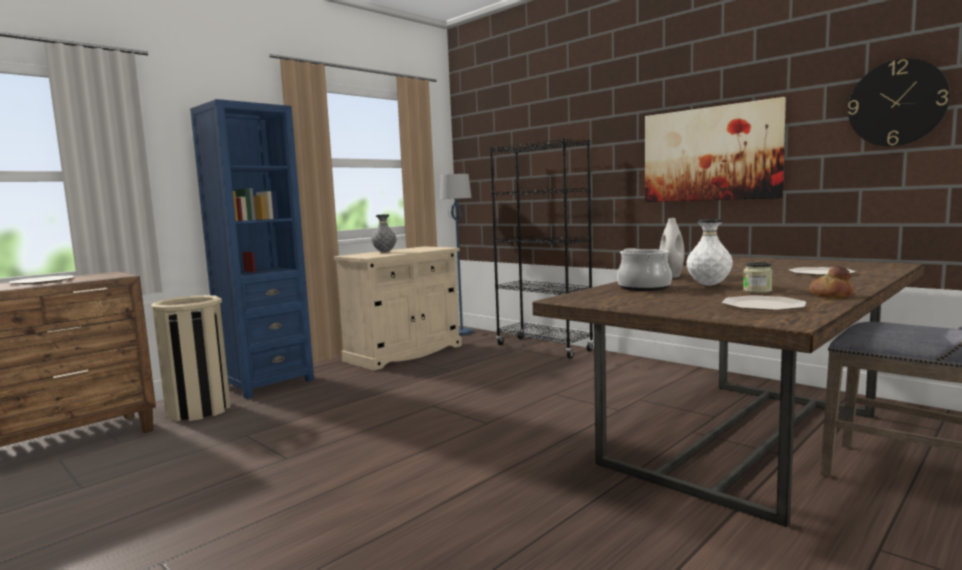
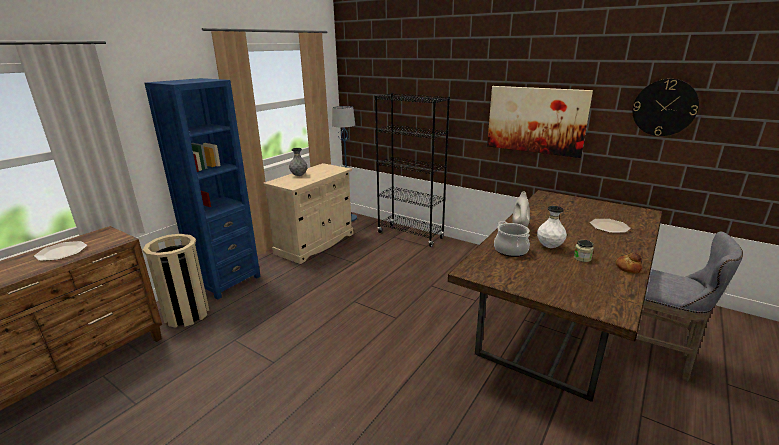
camera: 10 degrees left, 15 degrees up
(764, 305) = (595, 285): plate -> none

